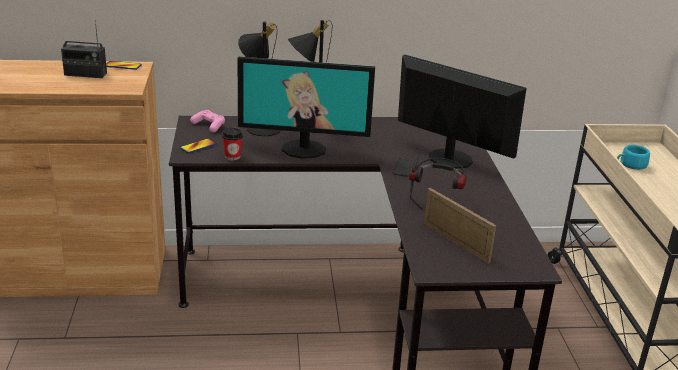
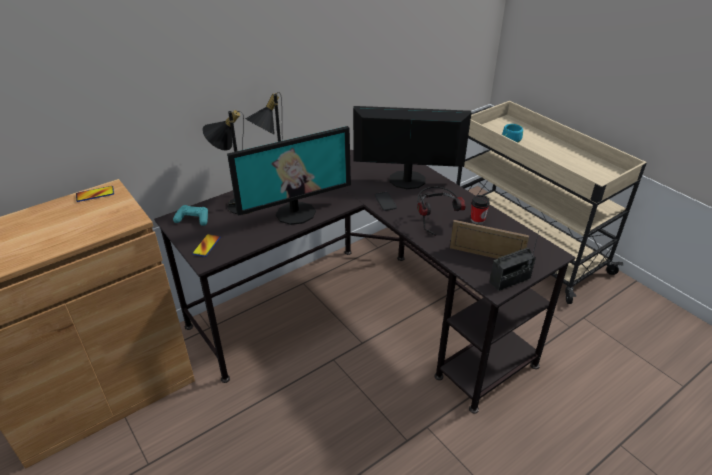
camera: 30 degrees left, 10 degrees up
(85, 74) = (67, 218): radio -> radio (510, 280)
(209, 125) = (193, 219): pink game controller -> turquoise game controller
(232, 157) = (247, 244): cup -> cup (477, 220)

